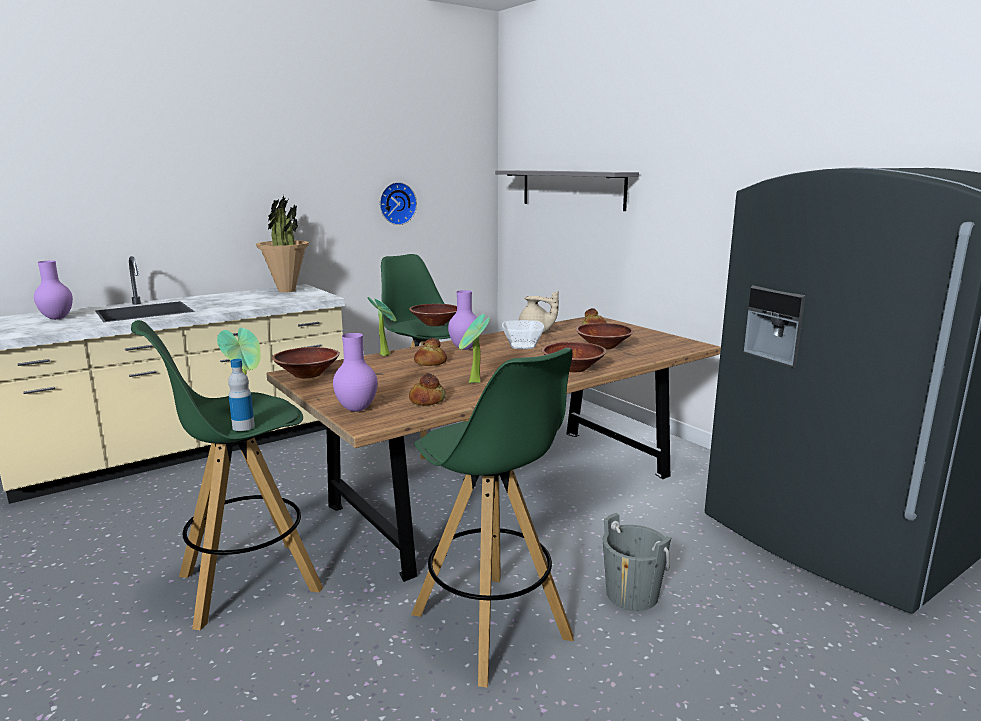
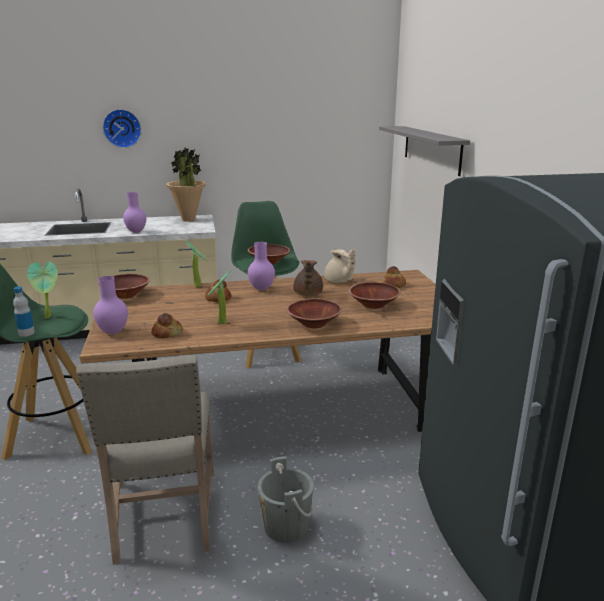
camera: 25 degrees right, 5 degrees up
(56, 318) = (25, 229): purple vase -> purple vase (135, 232)
(396, 203) = (292, 152): wall clock -> wall clock (122, 128)
(491, 627) = (164, 517): green stool -> beige chair
(522, 346) = (307, 294): bowl -> brown teapot

